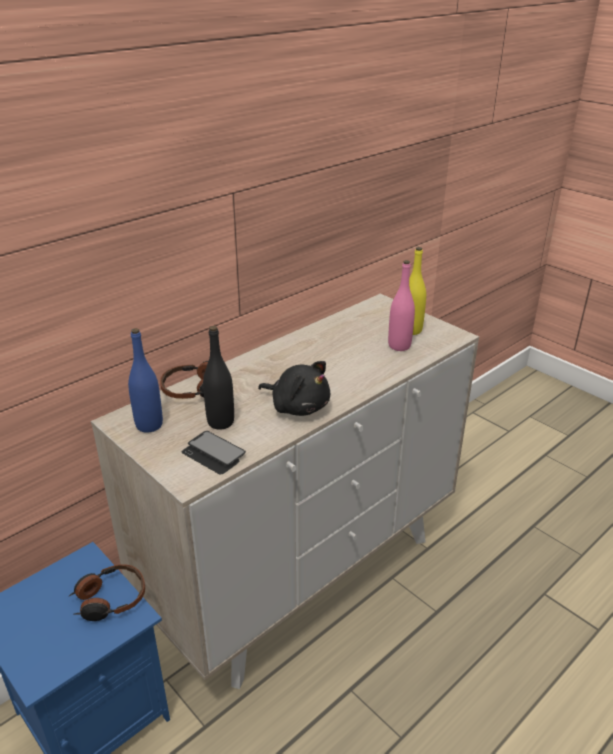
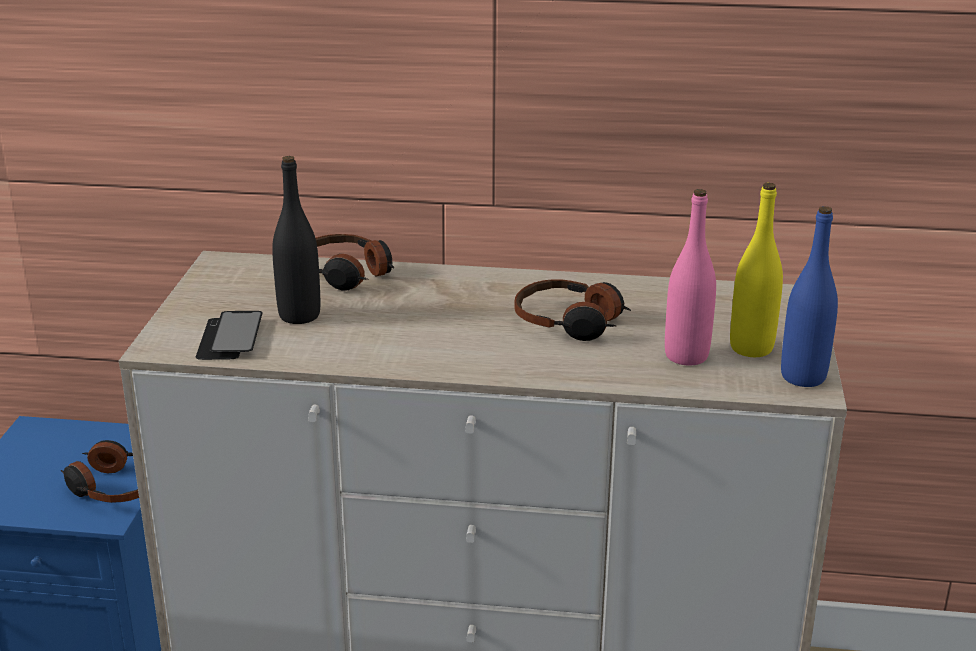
camera: 50 degrees right, 5 degrees down
(149, 425) = (236, 281): blue bottle -> blue bottle (803, 377)
(298, 406) = (405, 346): black plush toy -> none
(334, 356) = (570, 322): none -> headphones

